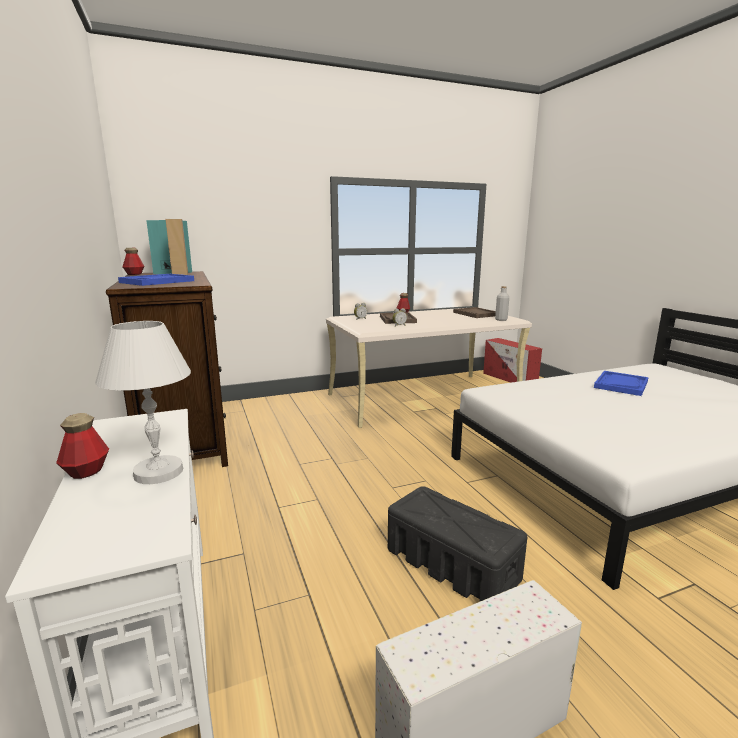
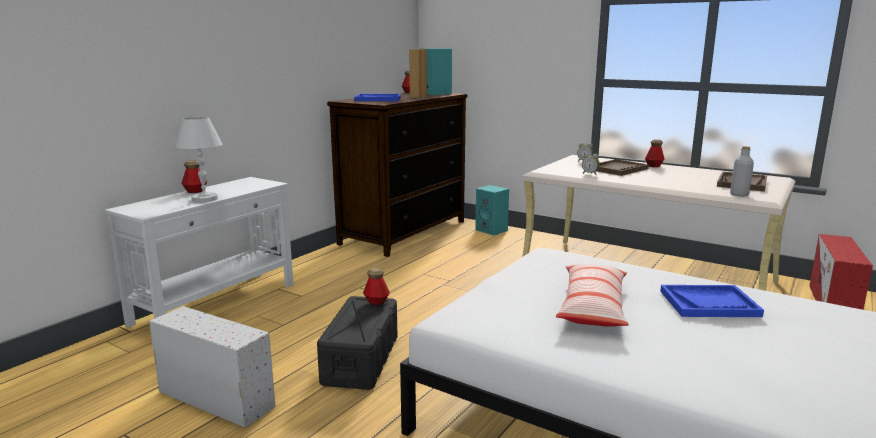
camera: 55 degrees right, 0 degrees up
(258, 405) = (492, 230): none -> turquoise speaker
(422, 497) = (376, 302): none -> bottle
(612, 410) = (592, 307): none -> pillow

